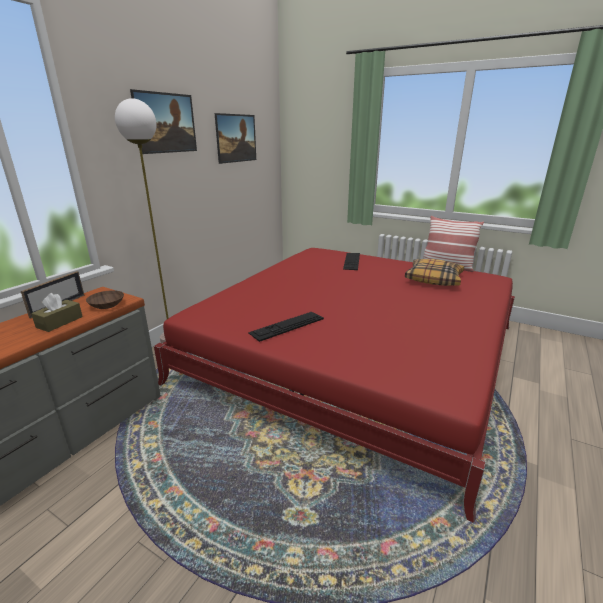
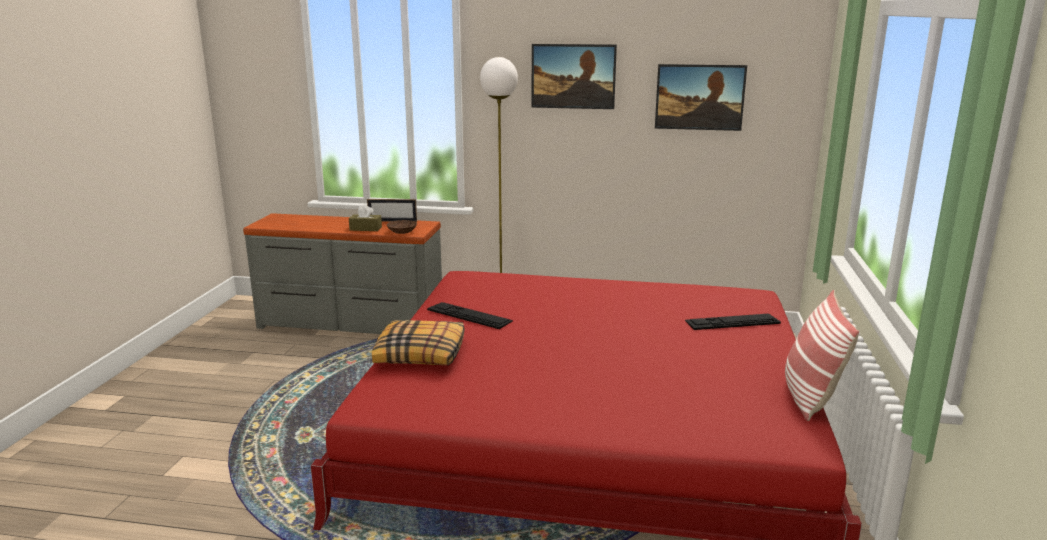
camera: 70 degrees right, 5 degrees down
(434, 279) = (714, 385): pillow -> pillow (421, 354)

